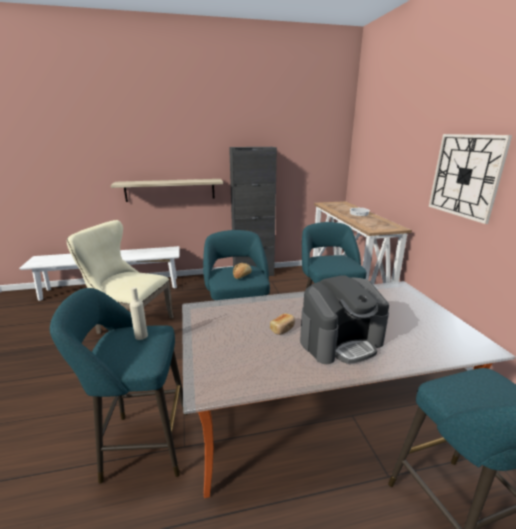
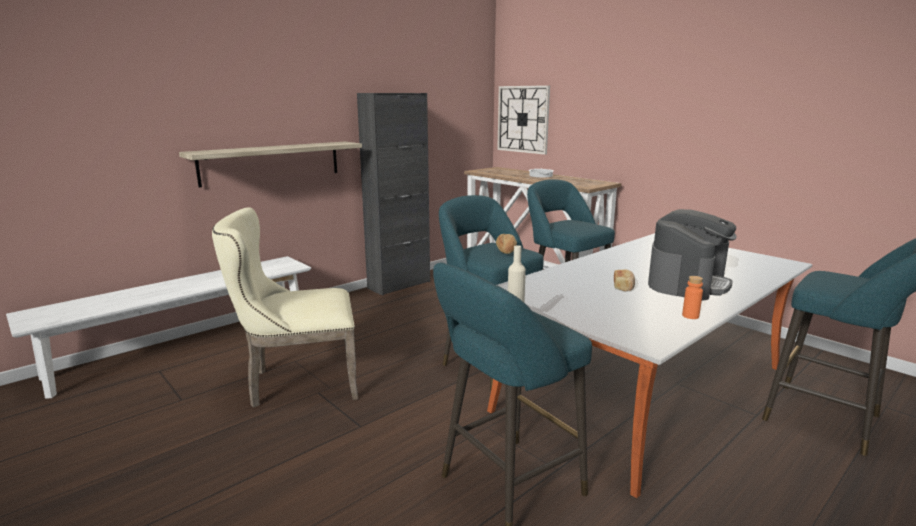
camera: 30 degrees left, 5 degrees down
(282, 376) = (690, 316): none -> orange bottle
(465, 176) = (685, 113): wall clock -> wall clock (523, 119)

